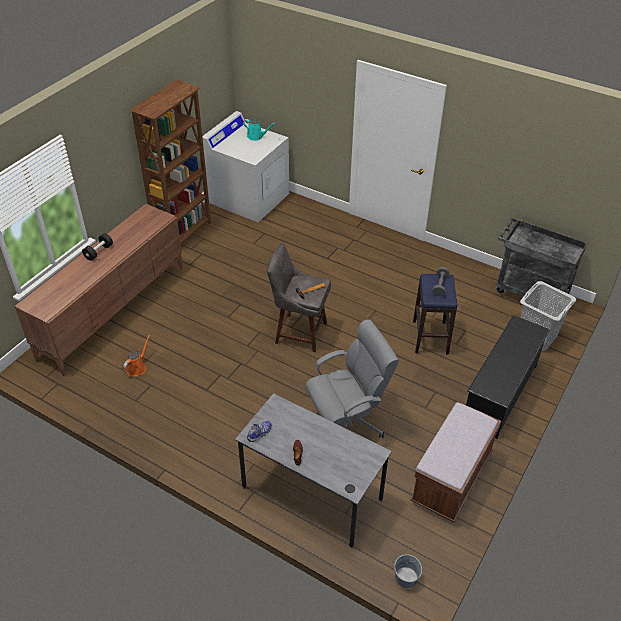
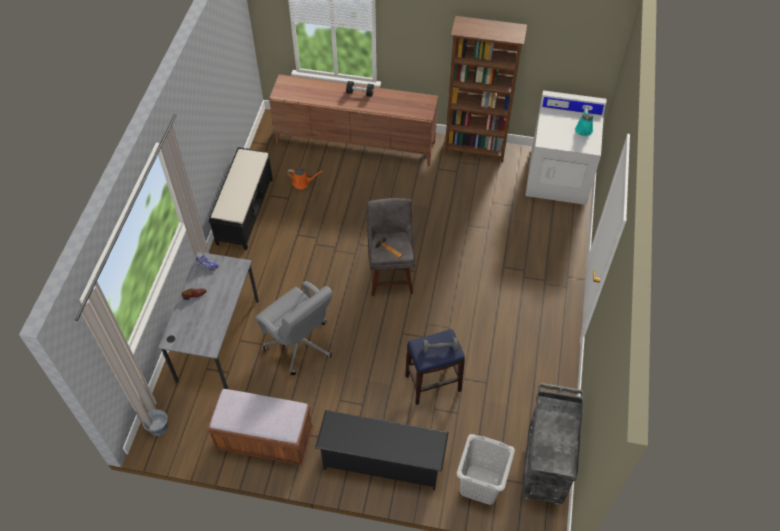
camera: 70 degrees right, 10 degrees up
(143, 427) = (245, 210): none -> black bench

